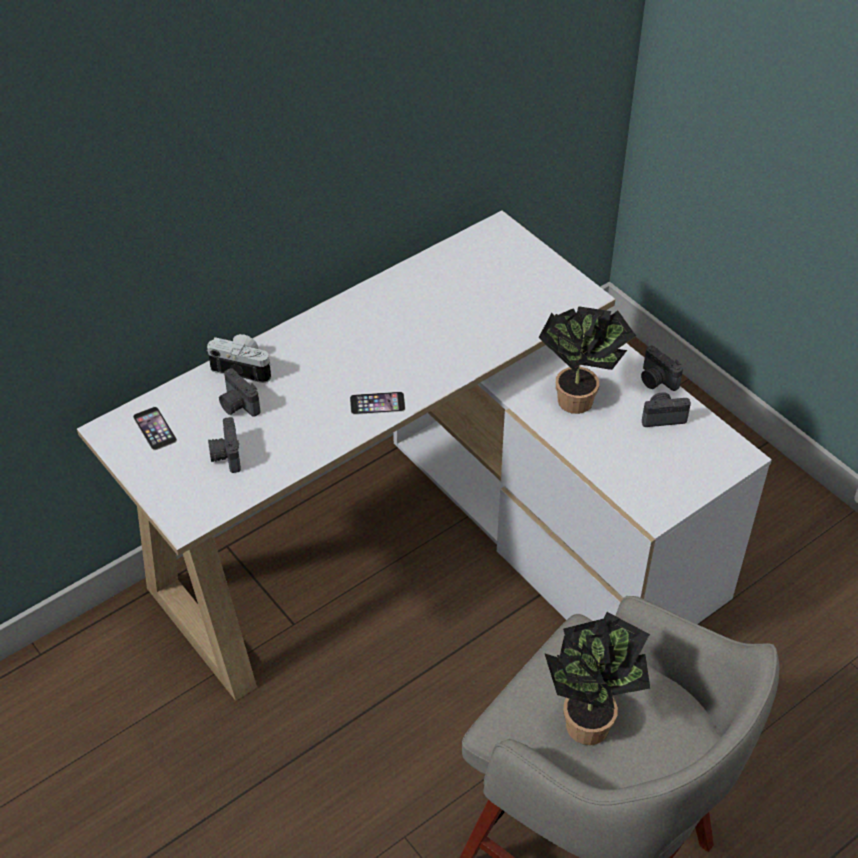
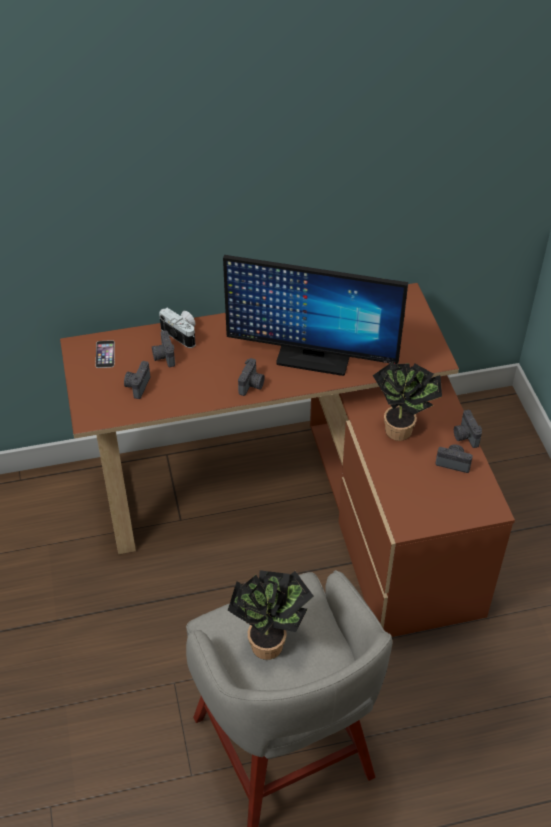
camera: 25 degrees right, 0 degrees up
(377, 403) = (252, 385): phone -> camera
(433, 343) = (313, 357): none -> monitor
(436, 545) = (301, 503): white desk -> brown desk

